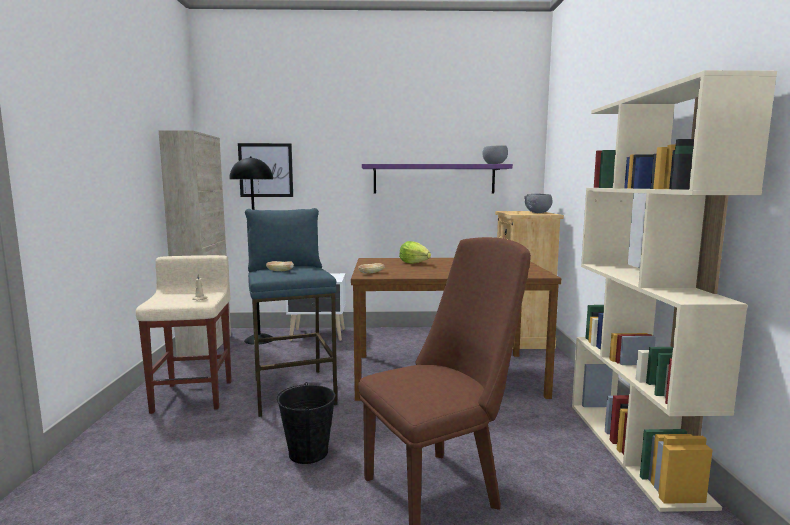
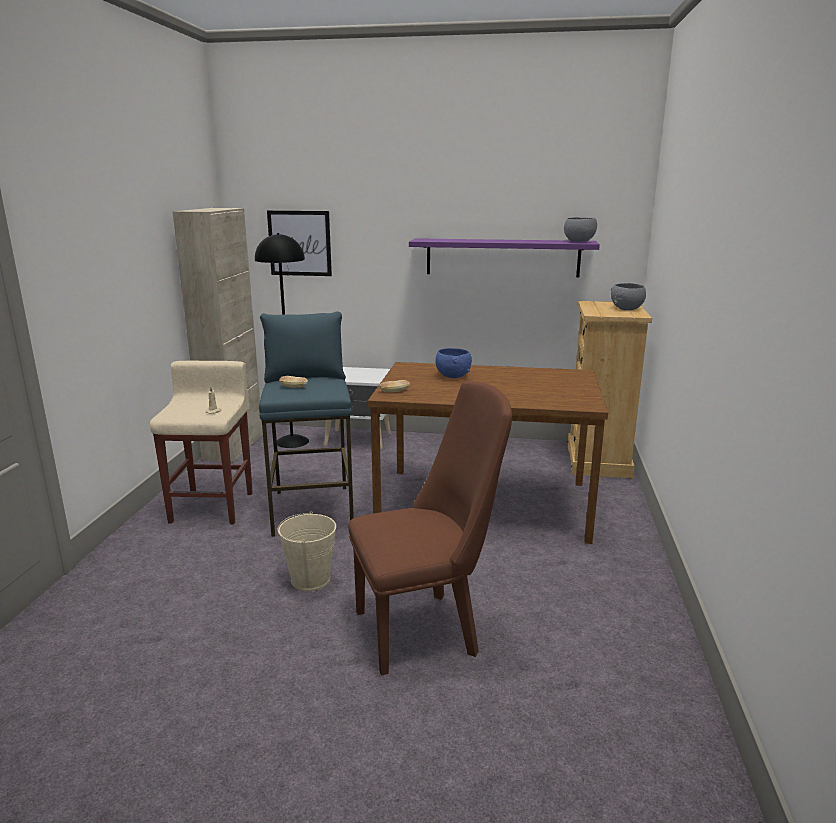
camera: 10 degrees right, 10 degrees up
(308, 452) = (311, 580): black bucket -> beige bucket
(414, 263) = (453, 376): lettuce -> blue bowl
(634, 449) = (652, 611): beige bookcase -> none

